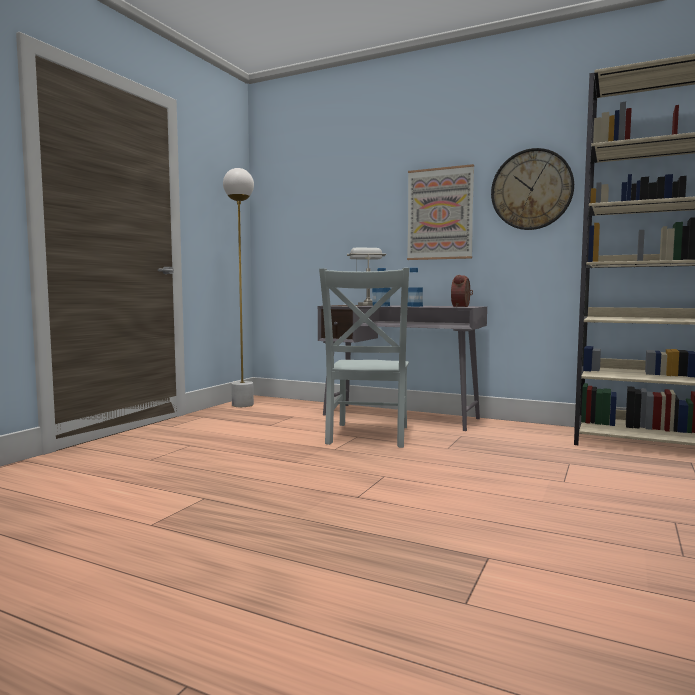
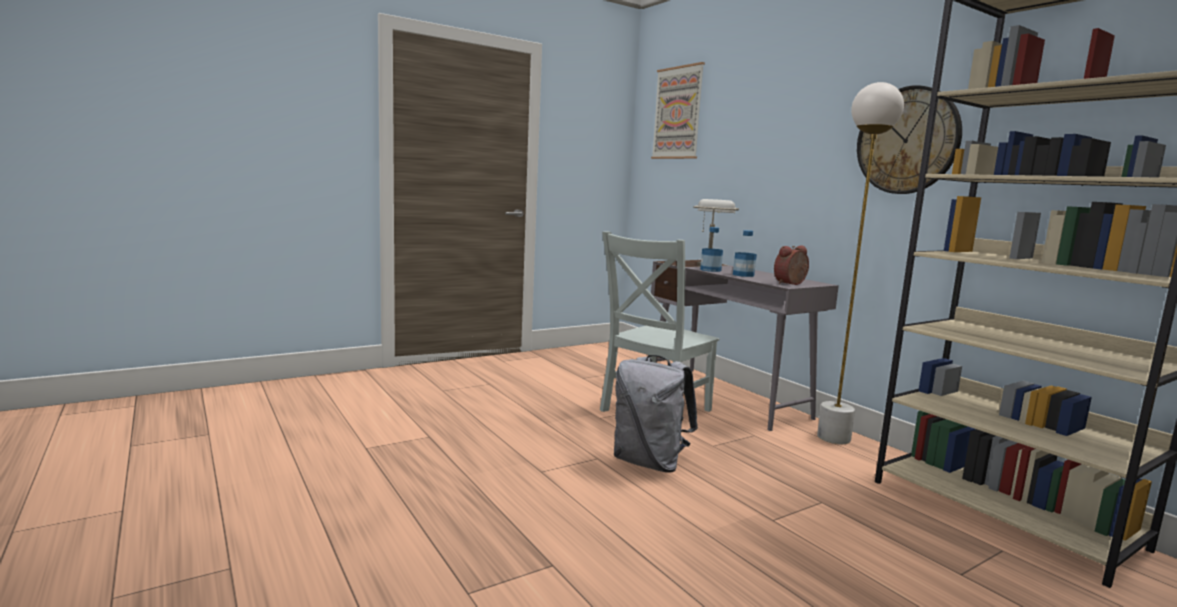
camera: 30 degrees right, 5 degrees up
(242, 405) = (593, 350): white floor lamp -> white floor lamp (833, 438)
(427, 469) = (650, 463): none -> grey backpack
(440, 214) = (801, 165): picture -> picture (678, 113)

